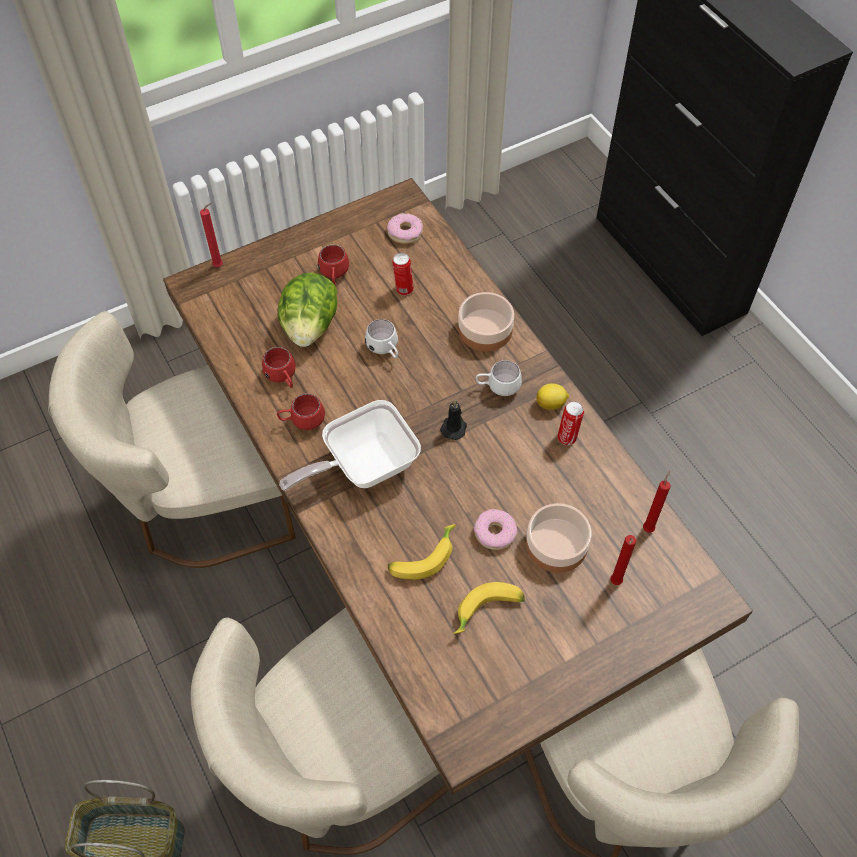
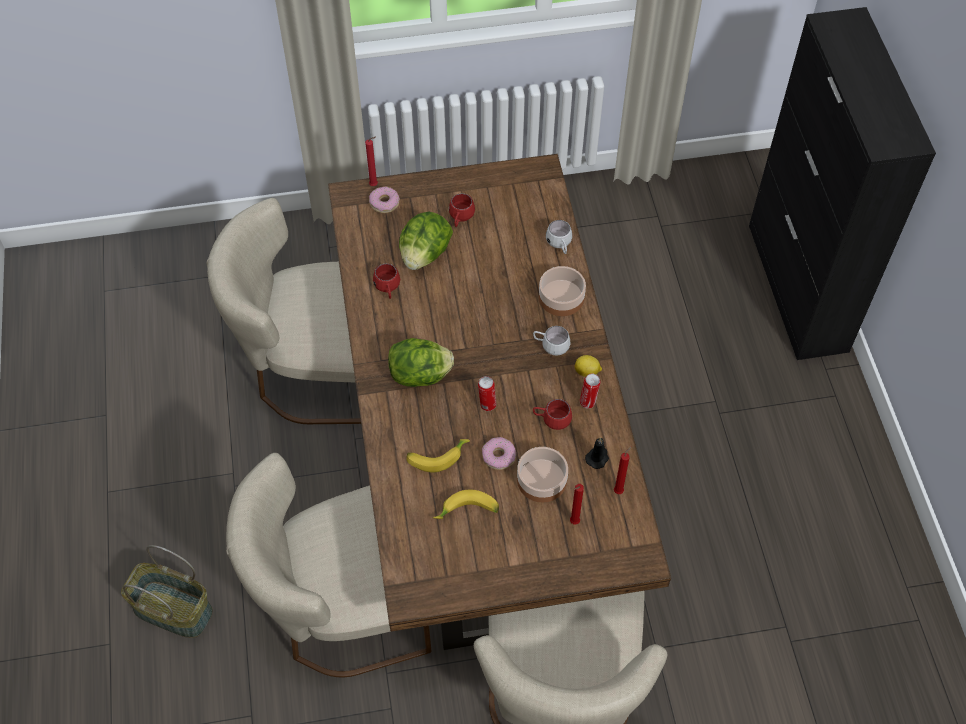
camera: 20 degrees right, 0 degrees up
(302, 421) = (389, 327): red mug -> red mug (551, 420)
(363, 466) = (420, 375): frying pan -> lettuce
(385, 350) = (475, 290): white mug -> white mug (560, 245)
(403, 289) = (510, 245): can -> can (487, 404)
(405, 233) = (532, 199): donut -> donut (384, 203)
(454, 427) = (503, 367): black candle -> black candle (597, 457)

